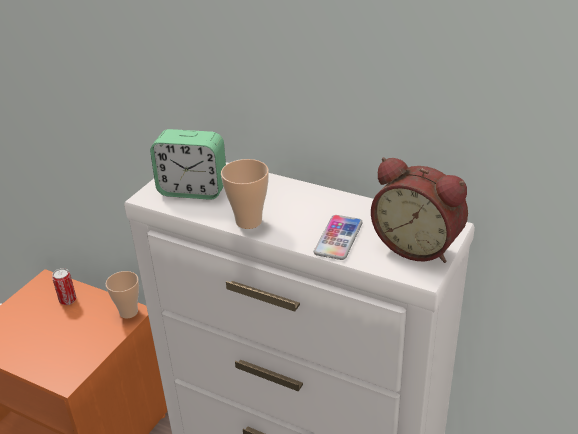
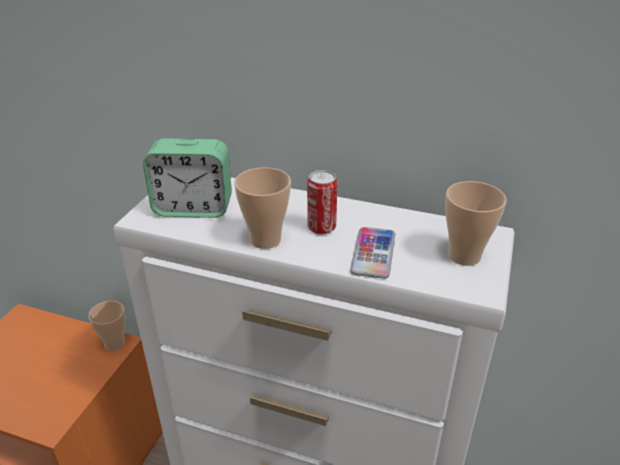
camera: 10 degrees left, 0 degrees up
(68, 300) = (46, 336): can -> can (321, 228)
(418, 245) = (464, 256): alarm clock -> cup

